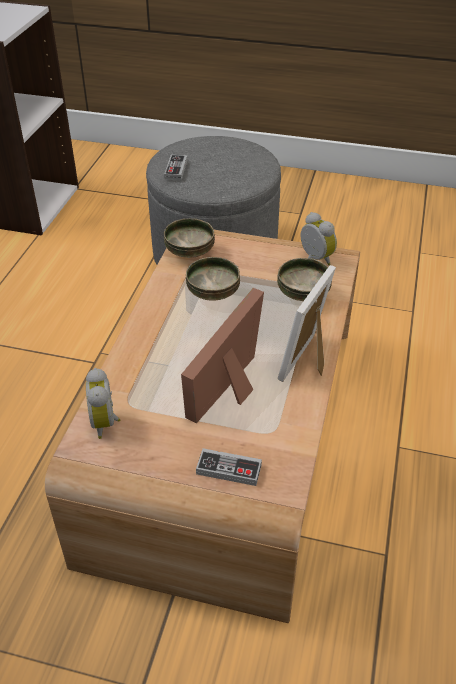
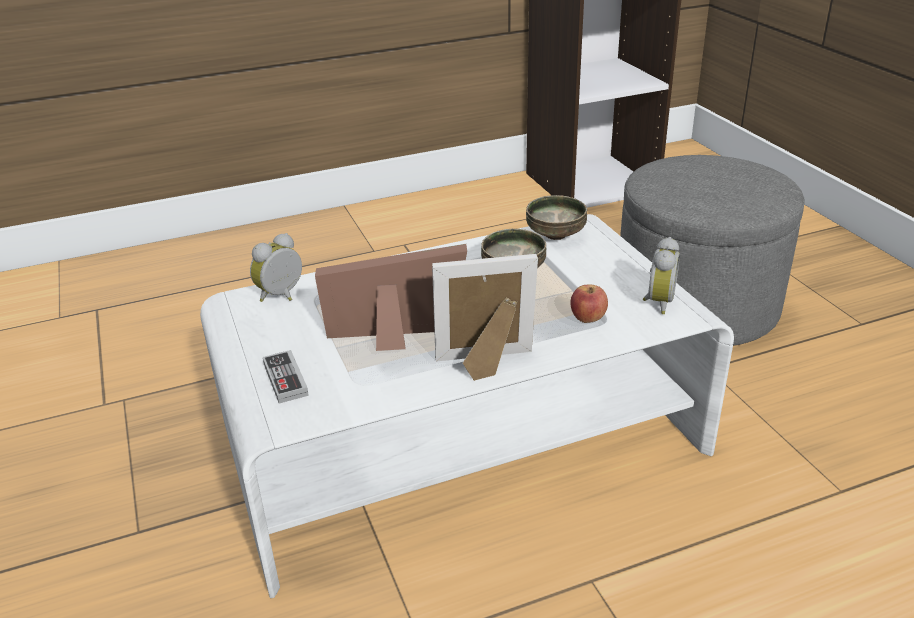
camera: 55 degrees right, 10 degrees down
(176, 169) = (664, 171): game controller -> none
(228, 435) = (461, 440): brown coffee table -> white coffee table
(303, 294) = (588, 319): bowl -> apple

